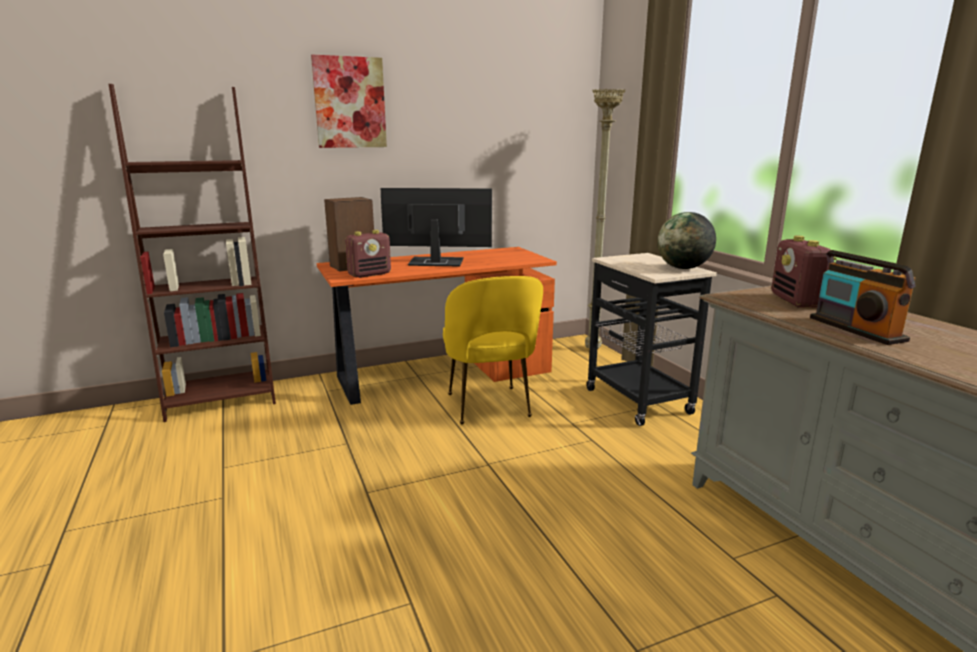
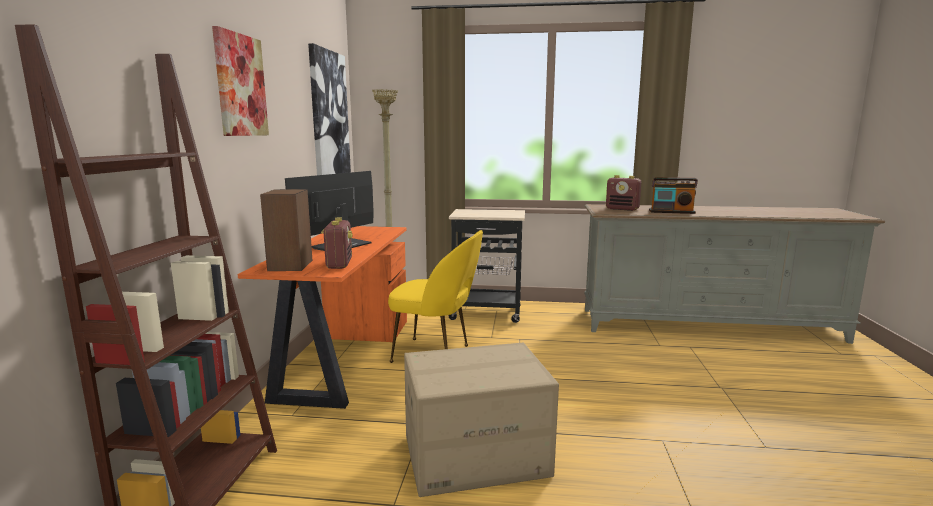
camera: 60 degrees left, 5 degrees down
(309, 482) = (476, 455): none -> cardboard box
(529, 123) = (328, 114): none -> picture
(683, 268) = (507, 211): globe -> none

